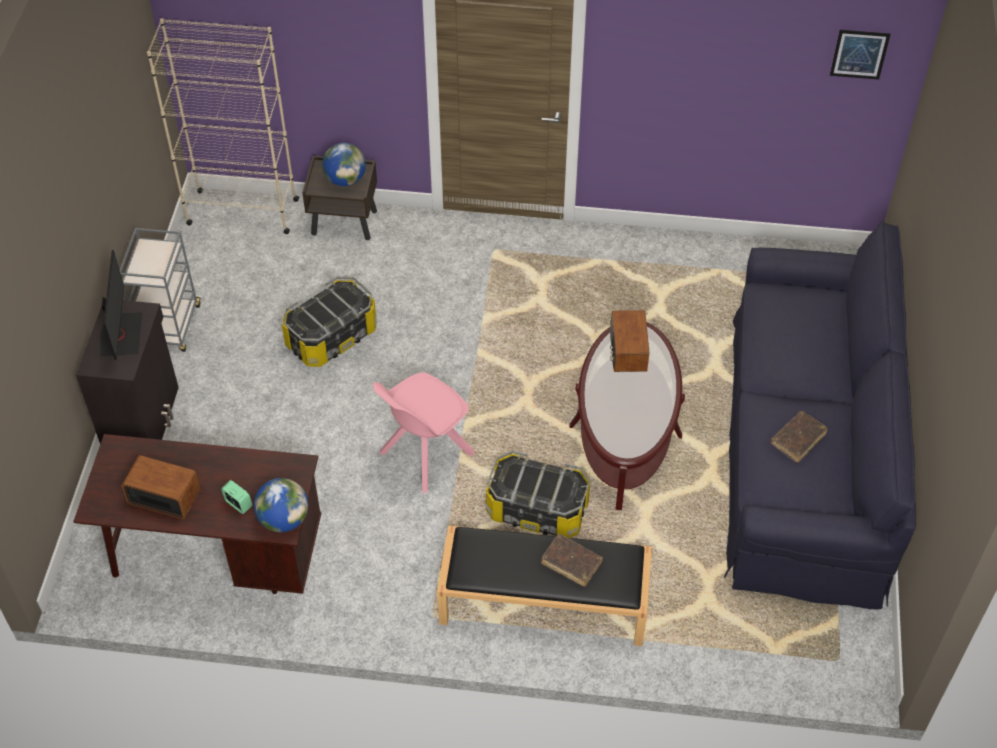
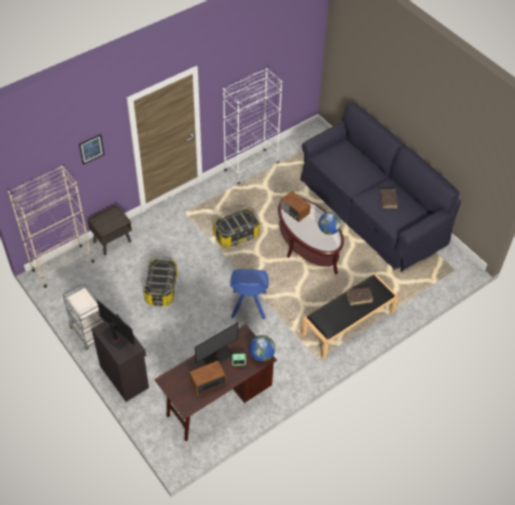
camera: 45 degrees left, 0 degrees up
(223, 467) = (216, 355): none -> monitor
(345, 180) = (112, 219): globe -> globe (328, 230)
(424, 454) = (248, 305): pink chair -> blue chair
(537, 509) = (310, 294): storage box -> storage box (236, 235)
(675, 248) = (251, 167): none -> white bookcase
(859, 54) = (302, 42): picture -> picture (91, 149)

